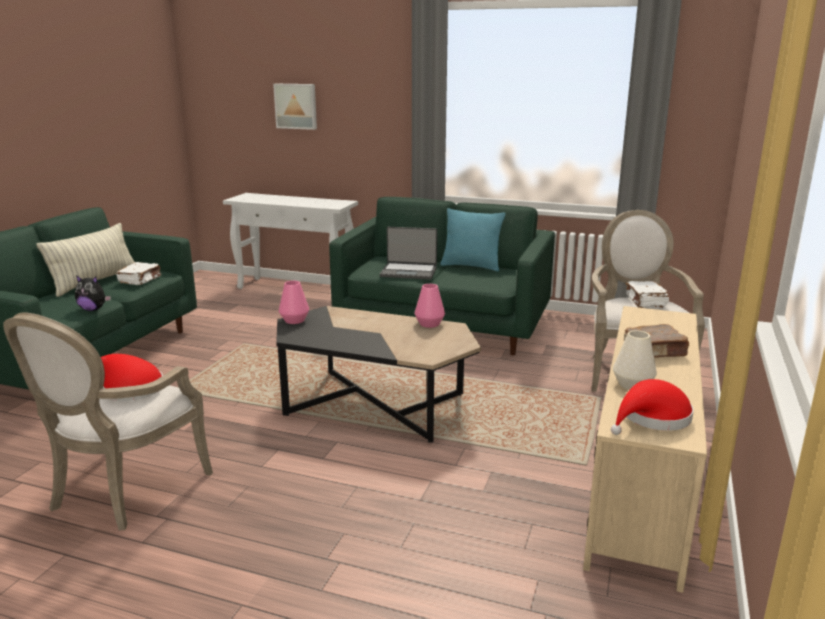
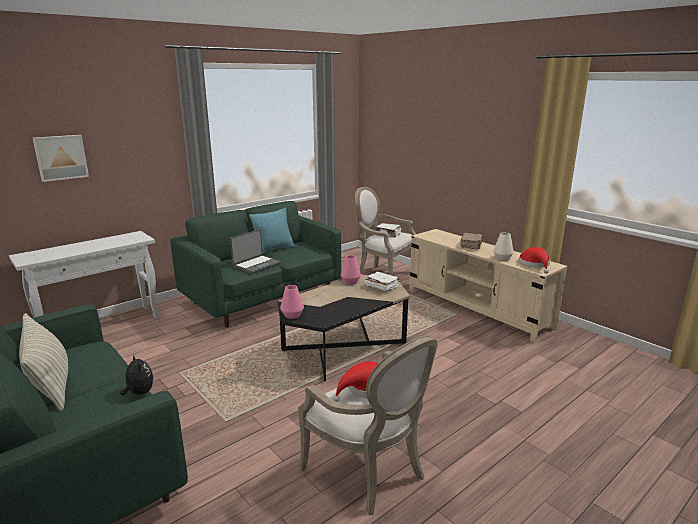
camera: 60 degrees left, 0 degrees up
(93, 309) = (139, 392): plush toy -> plush toy turned 75 degrees counterclockwise
(140, 280) = (93, 359): white book -> white book (381, 287)

